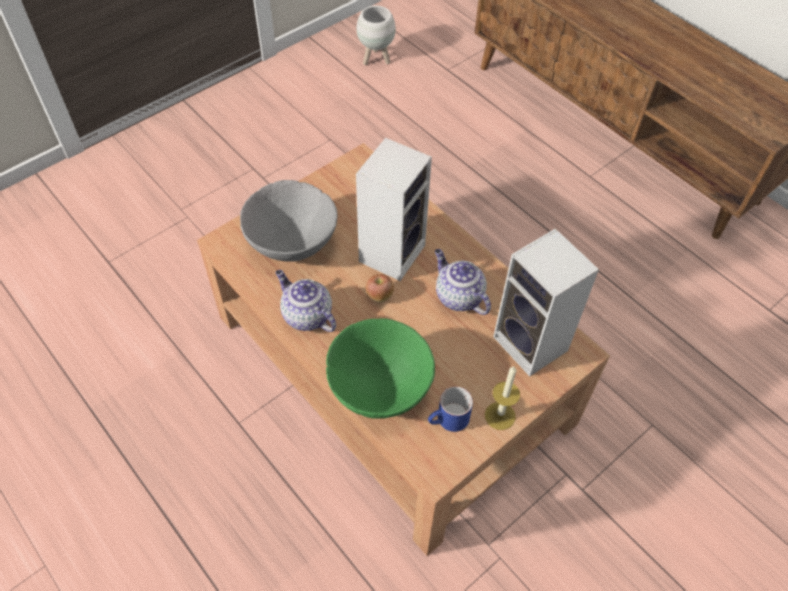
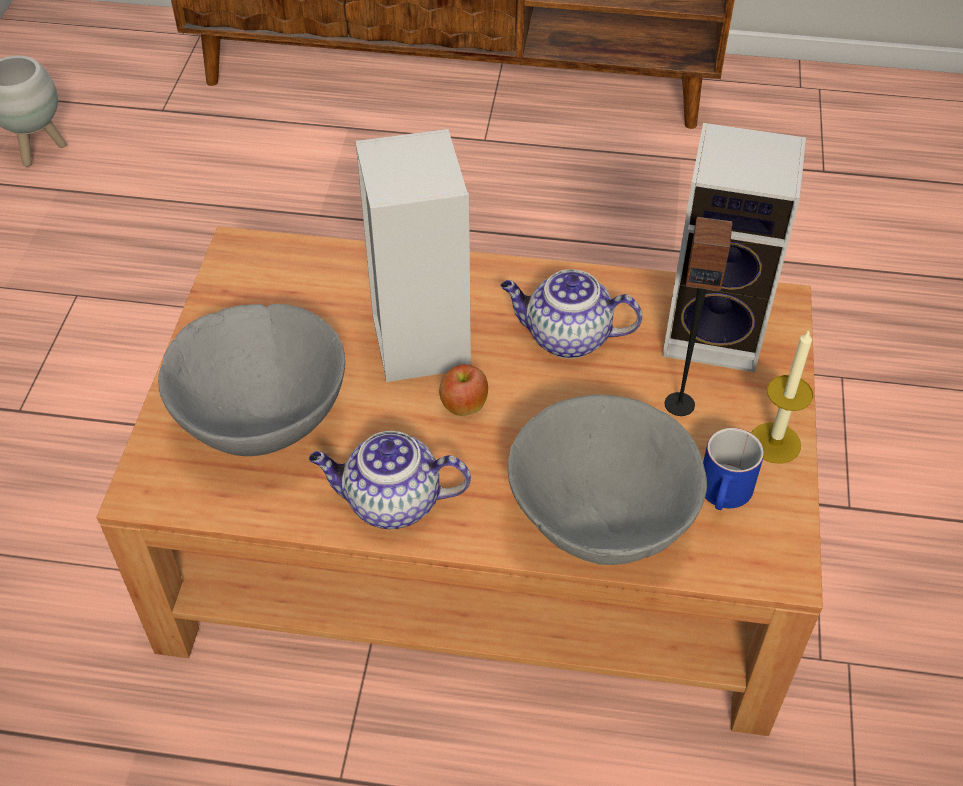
camera: 40 degrees left, 5 degrees down
(379, 390) = (599, 524): green bowl -> grey bowl
(475, 364) = (679, 404): none -> speaker

